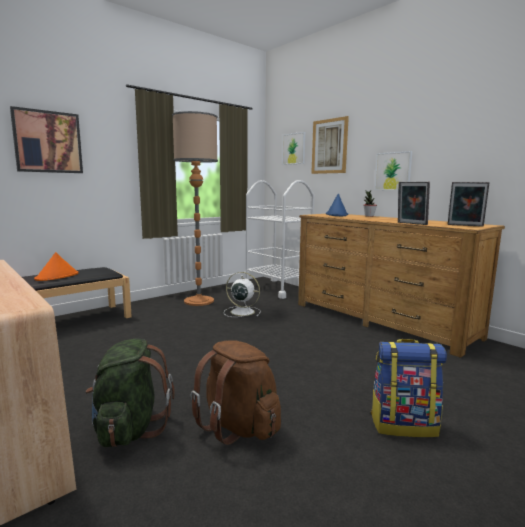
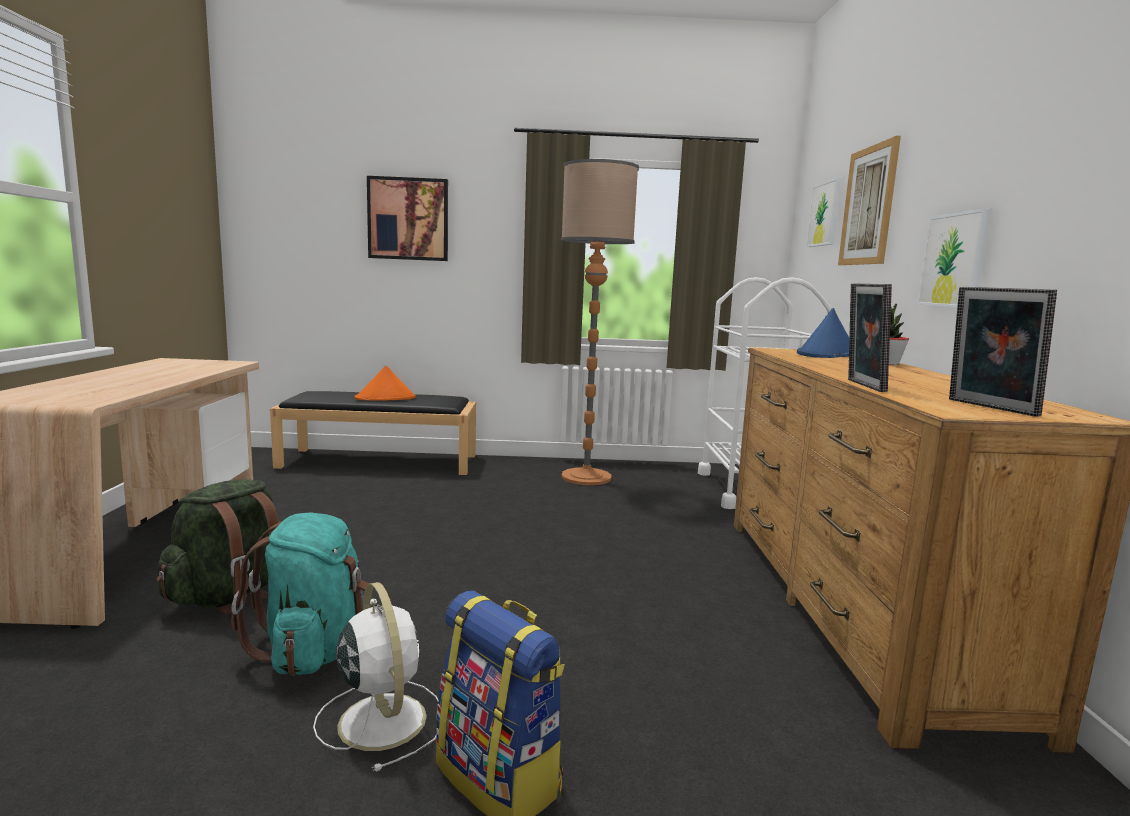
camera: 40 degrees right, 0 degrees up
(238, 426) = (313, 649): brown backpack -> turquoise backpack
(241, 312) = (615, 509): white fan -> white fan (381, 718)

